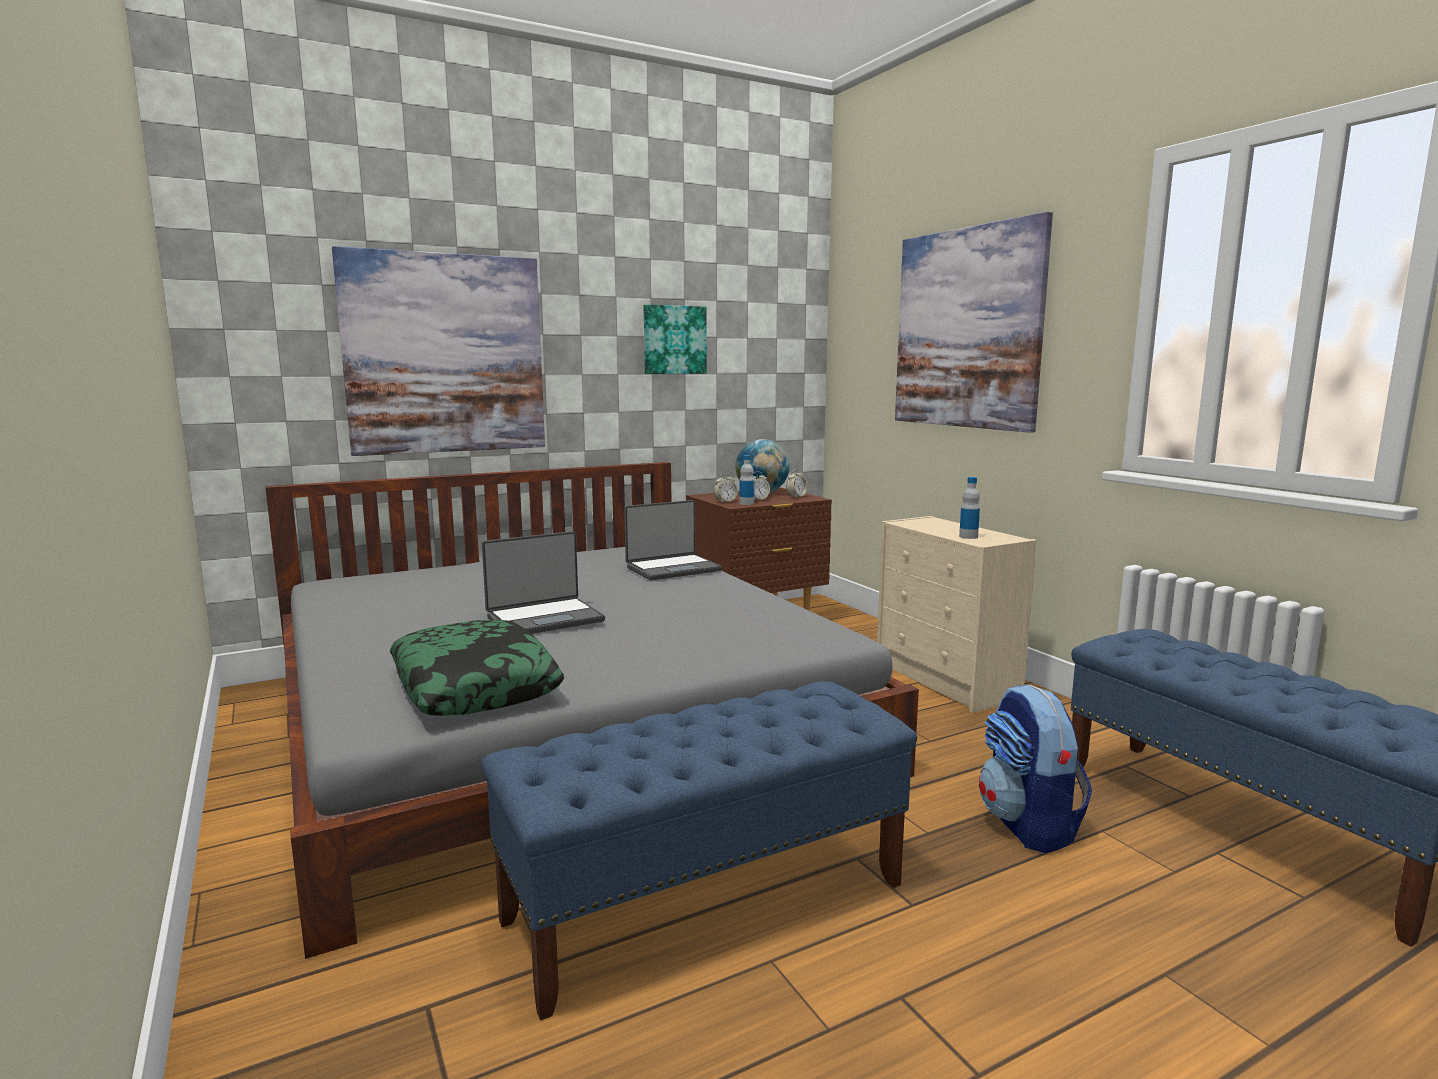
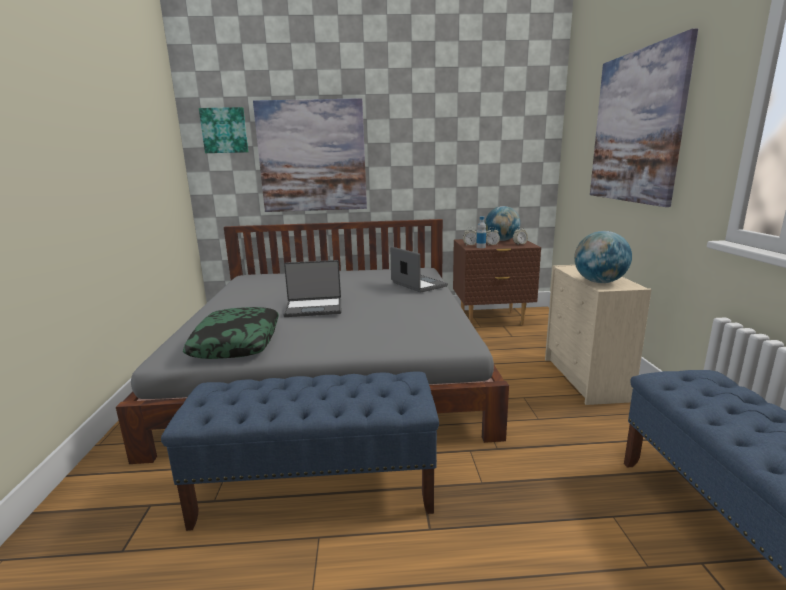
camera: 25 degrees right, 5 degrees up
(672, 569) = (418, 284): laptop -> laptop turned 120 degrees counterclockwise
(674, 340) = (449, 143): picture -> picture (224, 130)
(968, 536) = (599, 282): bottle -> globe
(1028, 825) = (558, 496): backpack -> none

